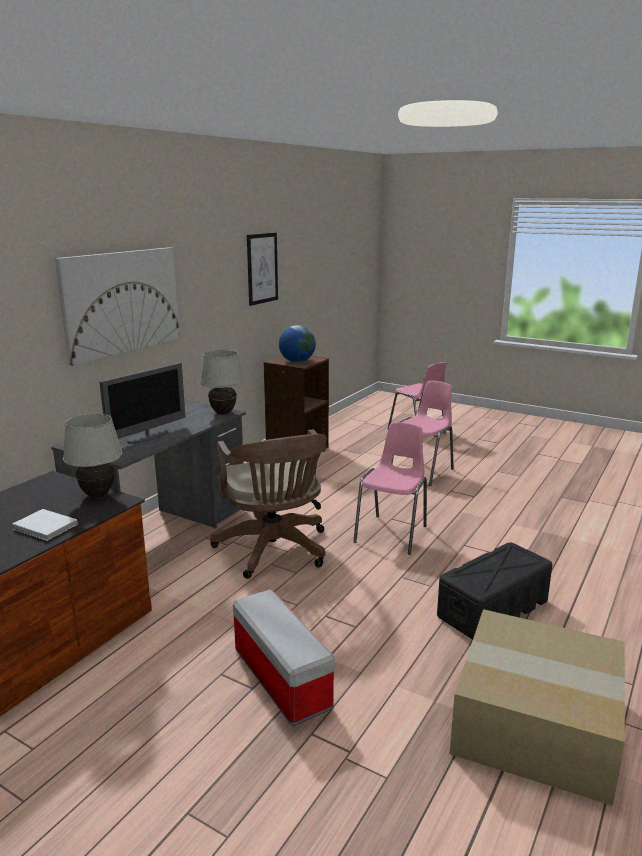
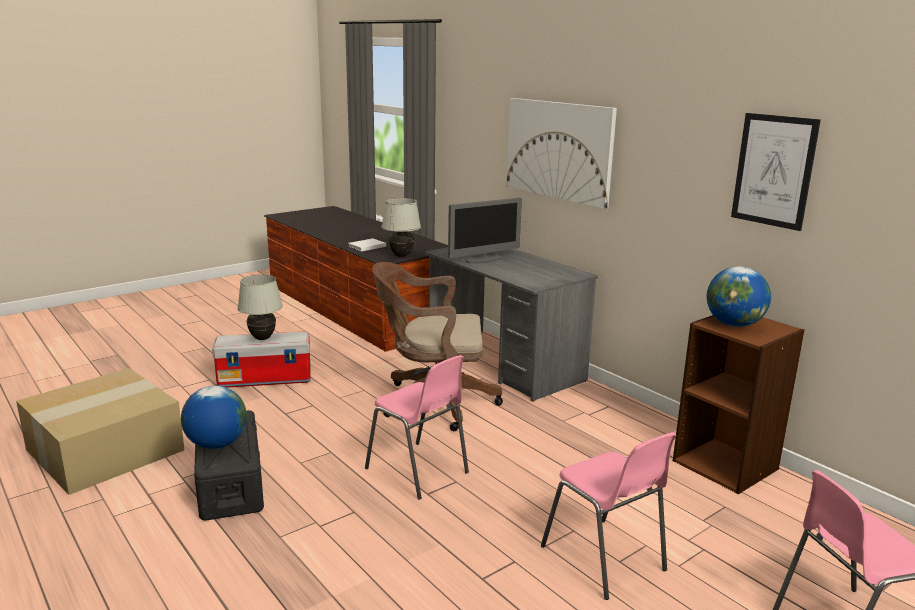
camera: 110 degrees right, 0 degrees up
(148, 436) = (484, 259): monitor -> monitor turned 90 degrees counterclockwise
(223, 413) = (533, 284): white table lamp -> white table lamp (262, 338)
(509, 568) = (216, 444): none -> globe

